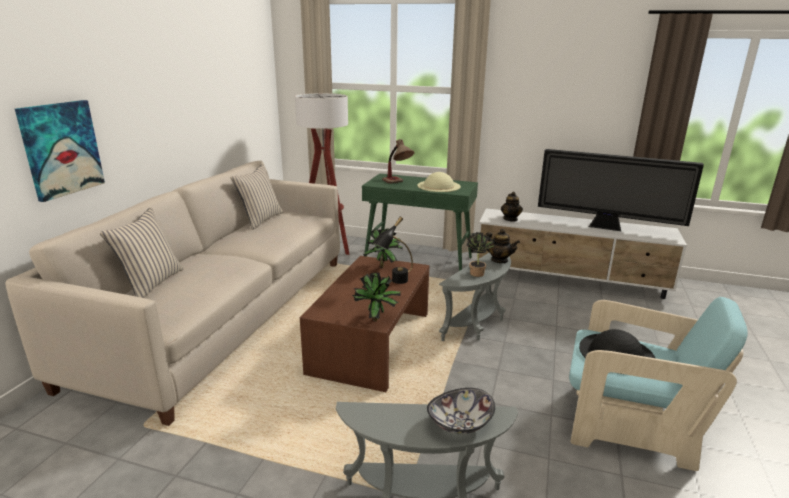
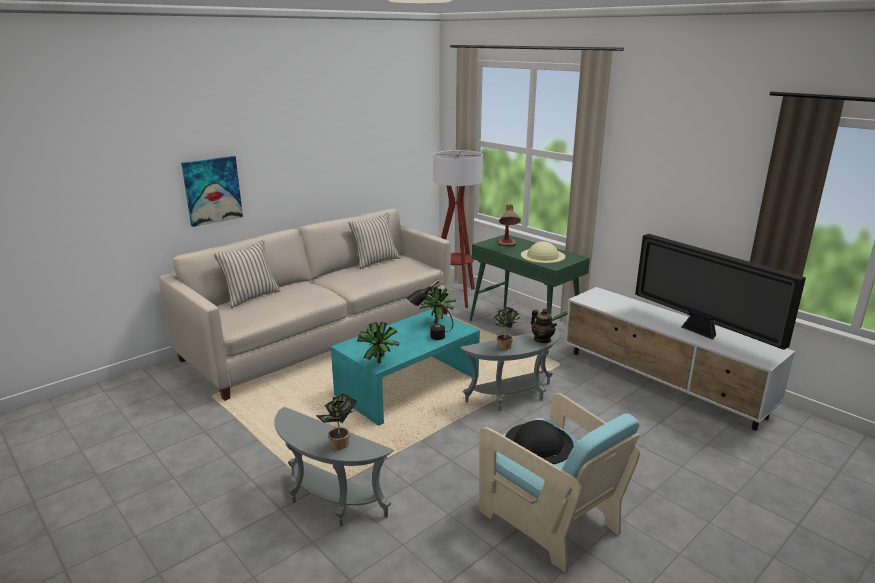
camera: 30 degrees right, 0 degrees up
(370, 342) = (407, 386): brown coffee table -> turquoise coffee table
(460, 424) = (340, 446): bowl -> potted plant
(510, 219) = (605, 303): teapot -> none

